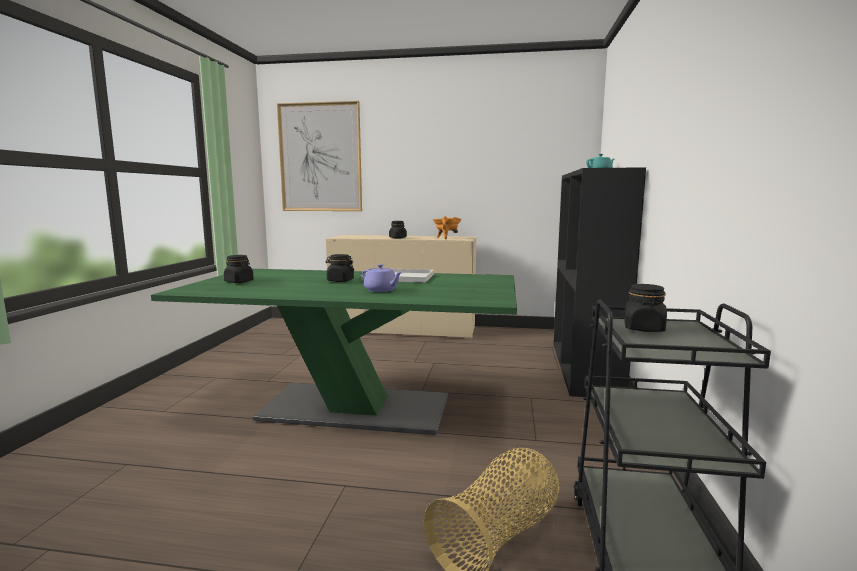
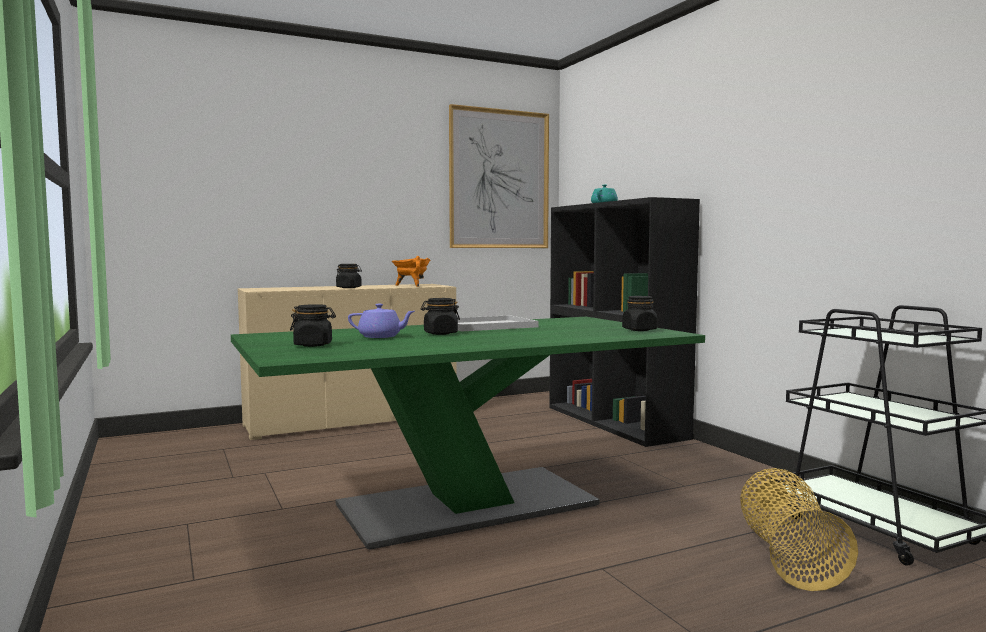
camera: 35 degrees left, 5 degrees down
(320, 157) = (197, 169): picture -> picture (499, 179)
(381, 290) = (531, 336): purple teapot -> purple teapot (381, 336)
(644, 328) = (856, 332): black jar -> black jar (639, 330)

